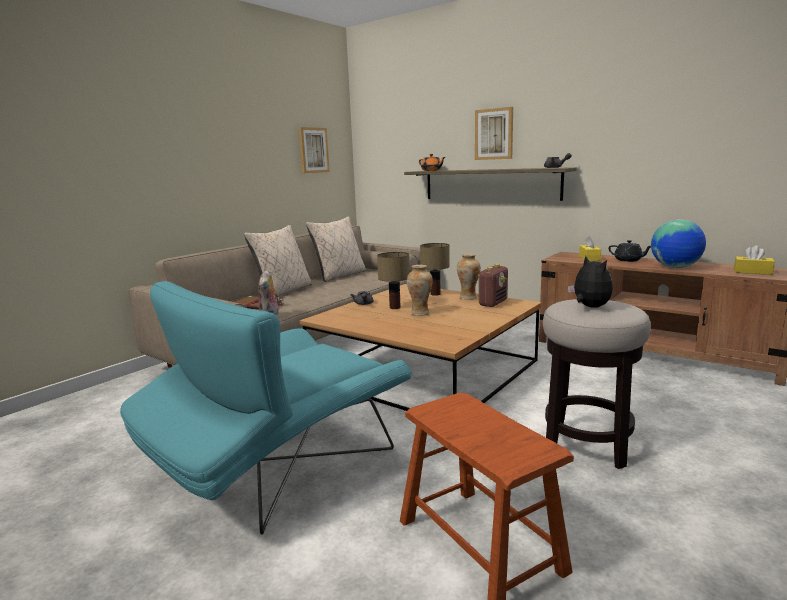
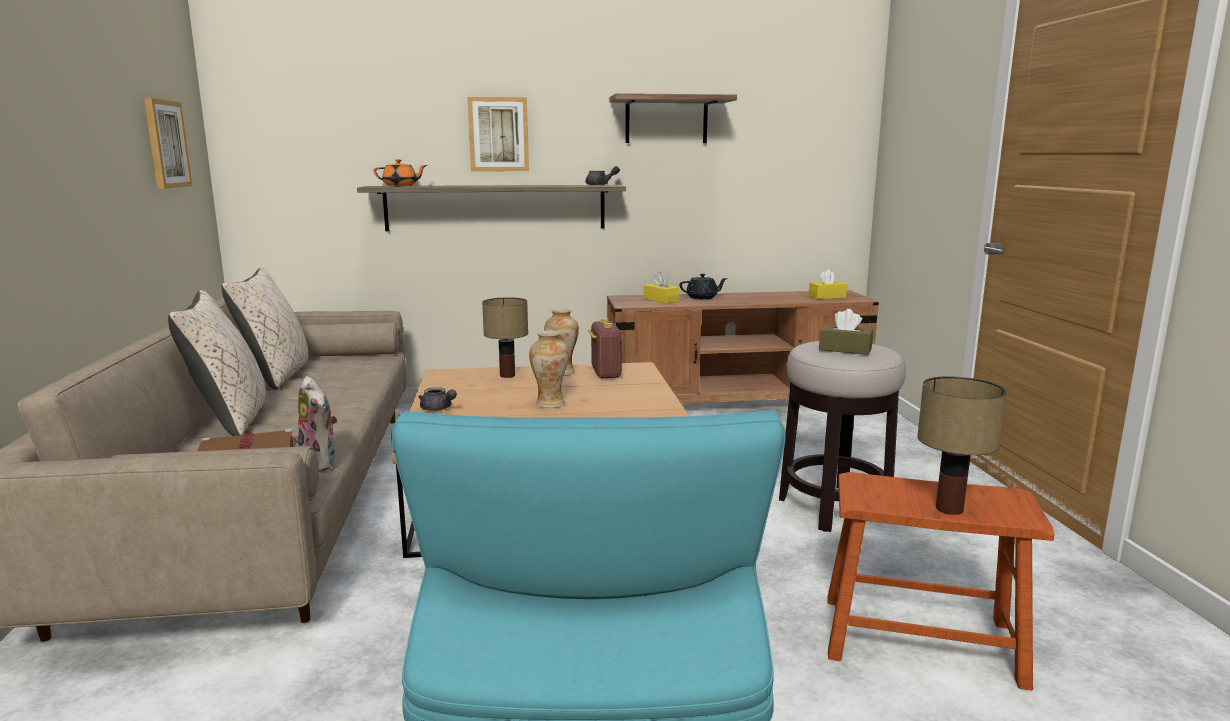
camera: 45 degrees left, 0 degrees up
(395, 308) = (498, 404): table lamp -> table lamp (950, 509)
(589, 307) = (845, 349): plush toy -> brown tissue box
(617, 114) = (666, 120): none -> shelf
(675, 267) = (762, 300): globe -> none

